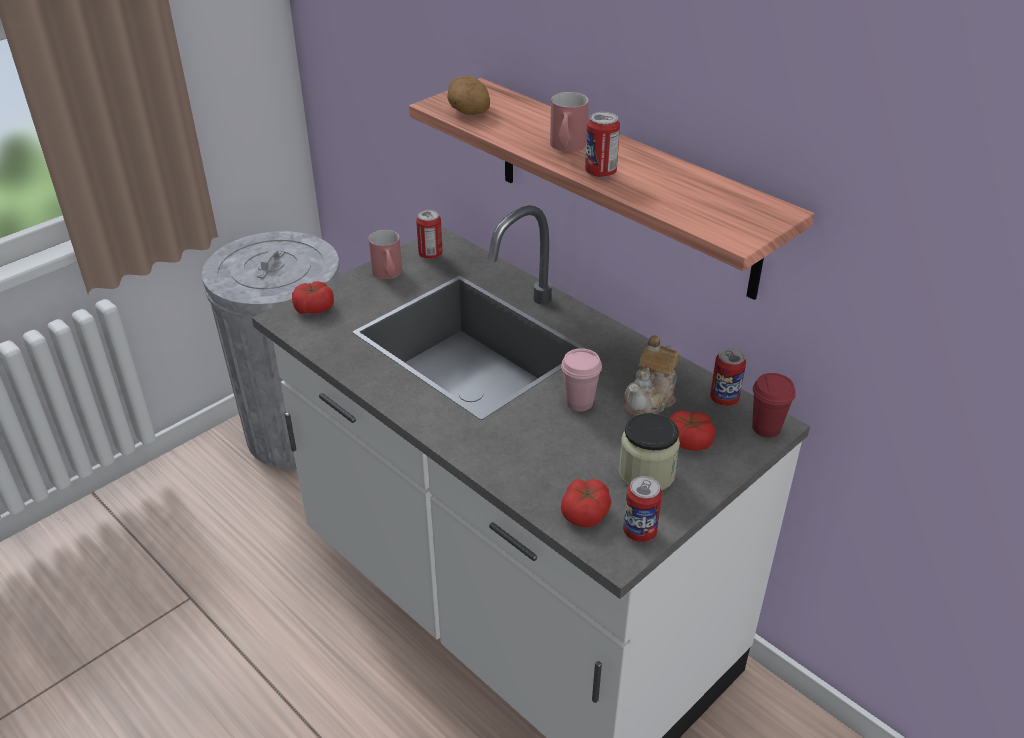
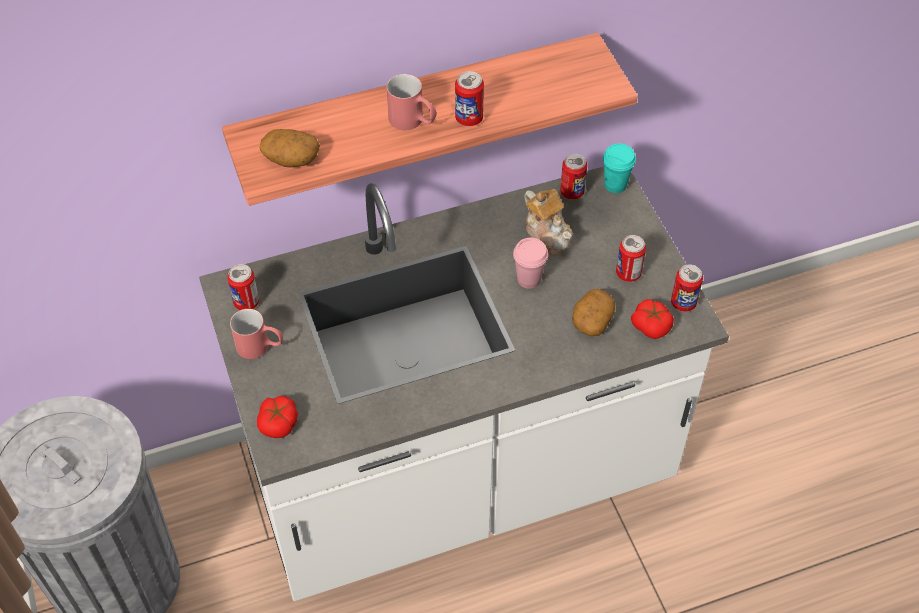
camera: 65 degrees left, 15 degrees up
(559, 463) = (592, 320): none -> potato
(646, 473) = (628, 273): jar -> can
(688, 441) = (606, 234): tomato -> none
(766, 428) = (615, 185): red cup -> turquoise cup

